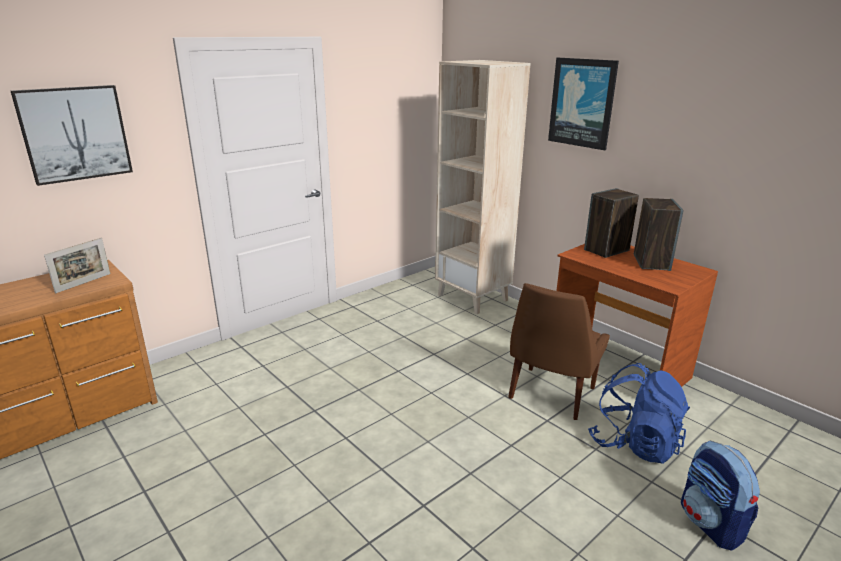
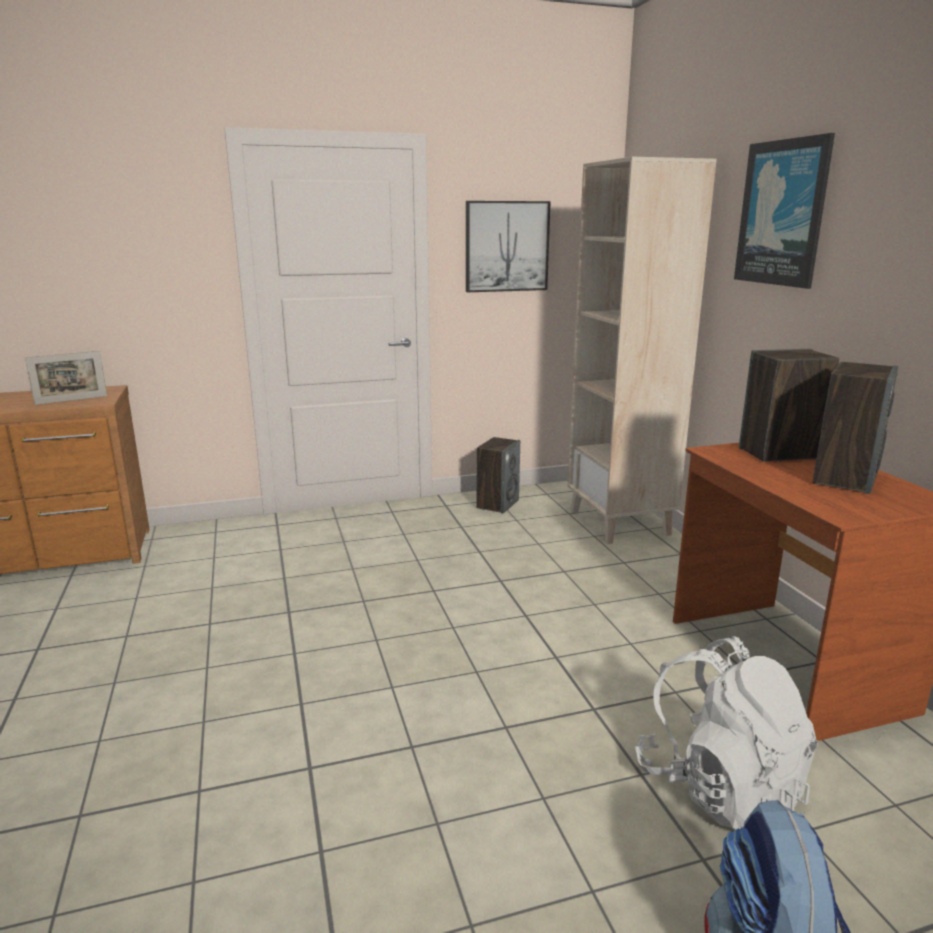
camera: 25 degrees right, 5 degrees down
(75, 133) = (101, 233): picture -> picture (506, 246)
(387, 298) = (497, 504): none -> speaker
(550, 395) = (630, 674): brown chair -> none
(634, 443) = (719, 787): blue backpack -> white backpack

